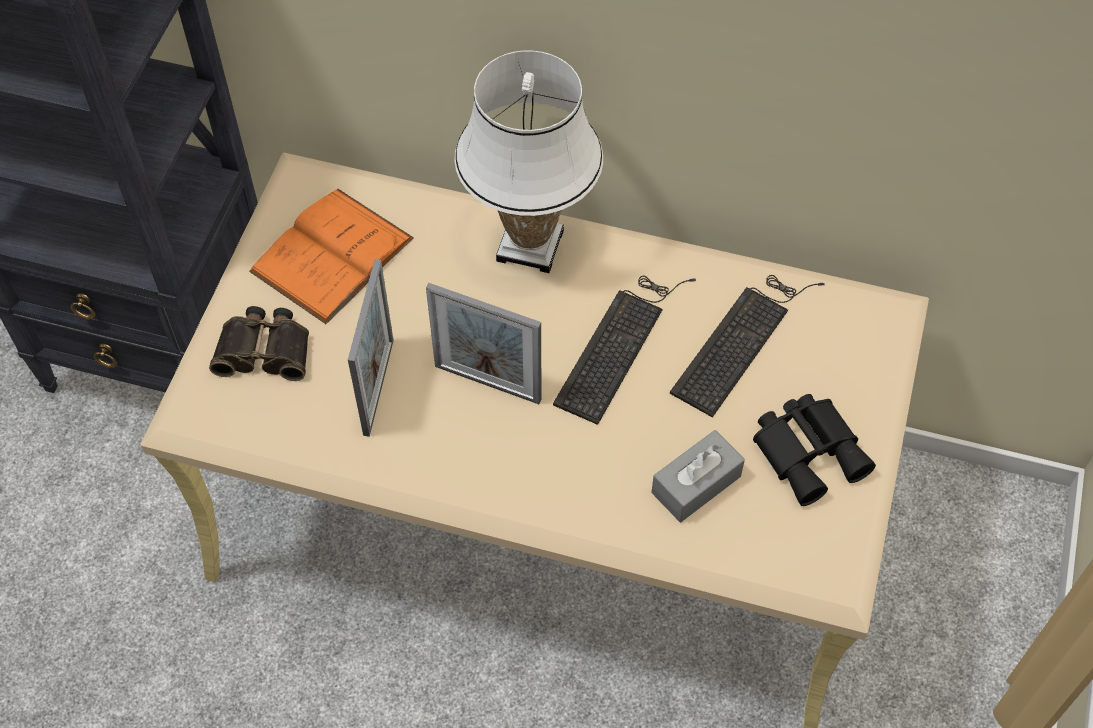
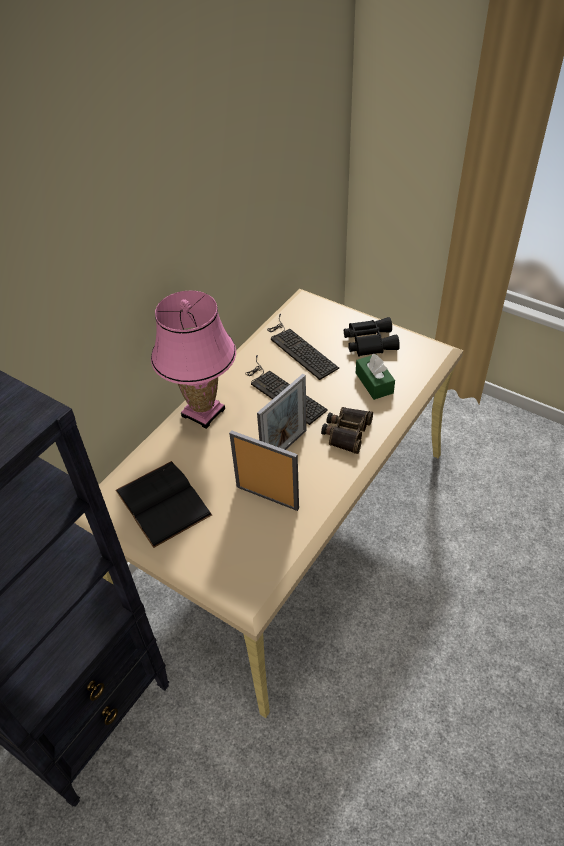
camera: 70 degrees left, 10 degrees down
(265, 349) = (216, 549): binoculars -> binoculars (346, 432)
(332, 255) = (163, 502): orange book -> black book
(530, 245) = (203, 412): white table lamp -> pink table lamp
(696, 484) = (374, 383): grey tissue box -> green tissue box

